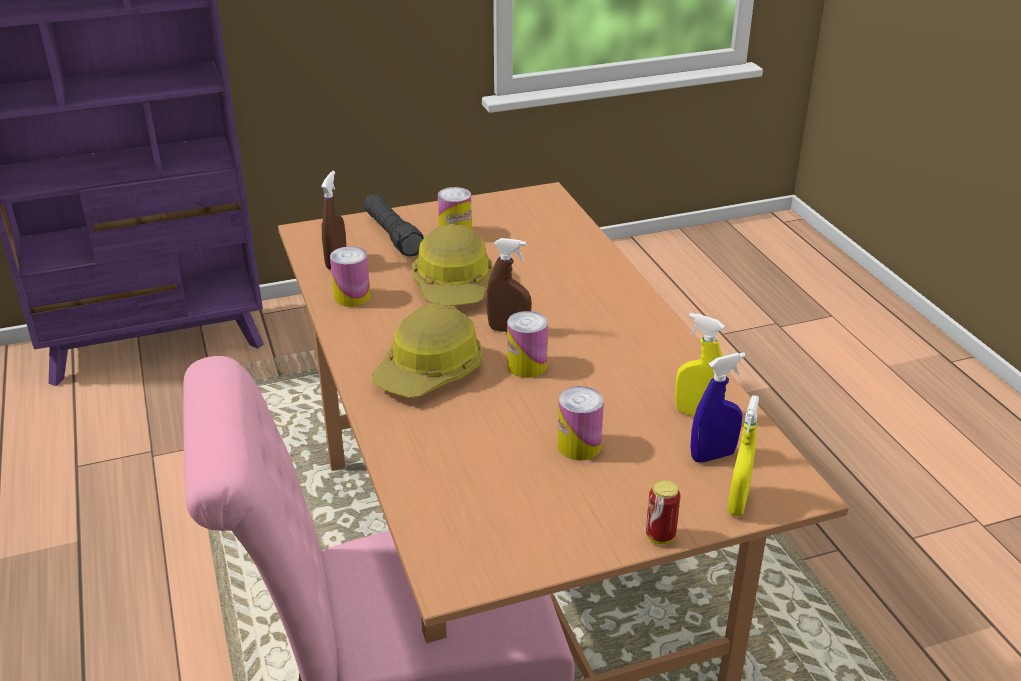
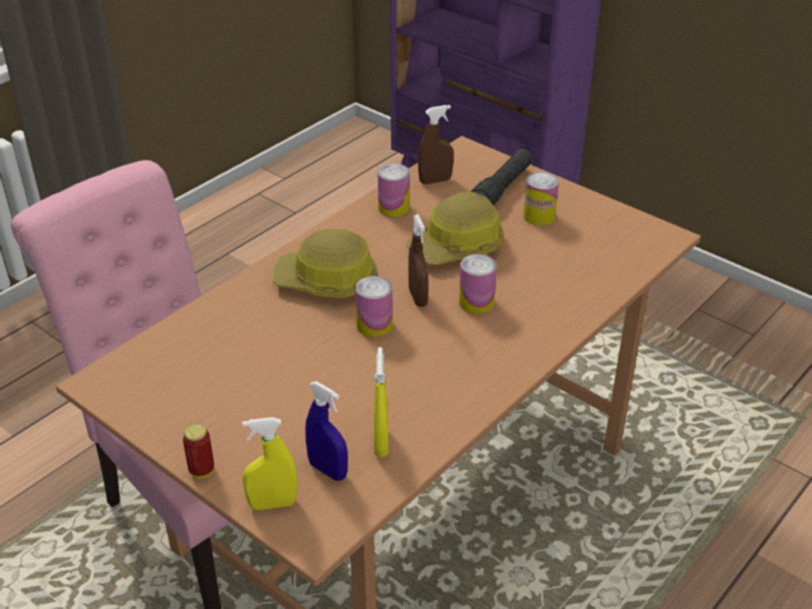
camera: 60 degrees right, 5 degrees up
(579, 446) = (287, 390): can -> can (476, 302)

